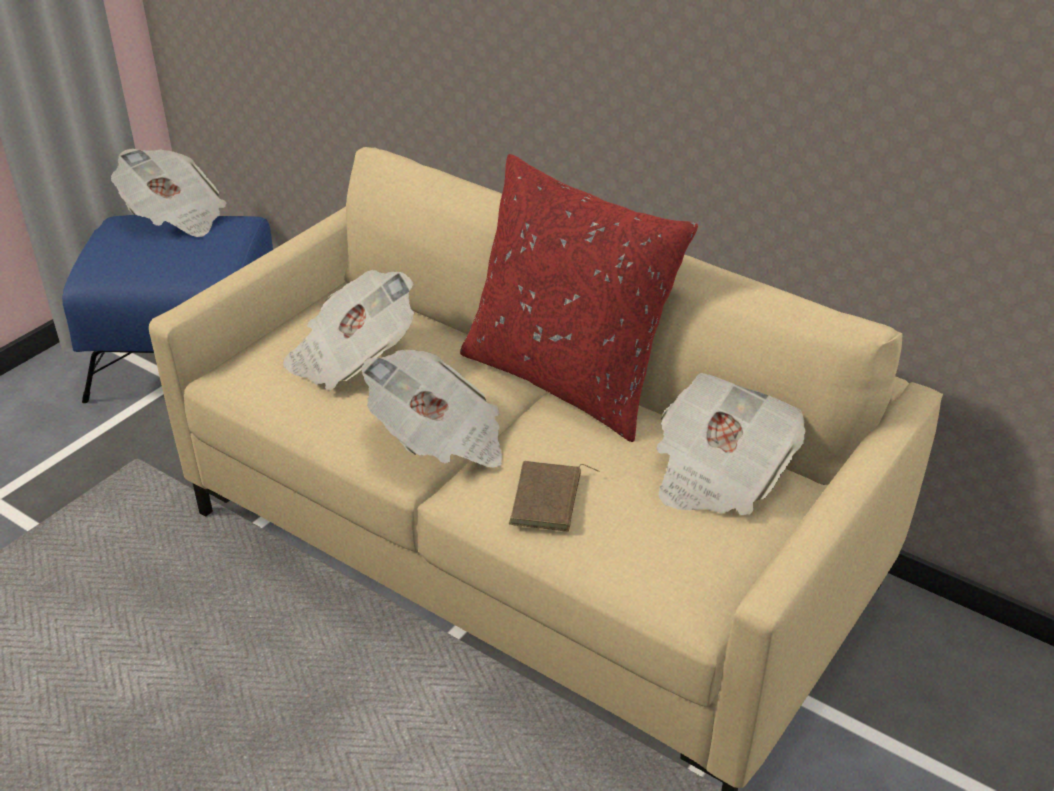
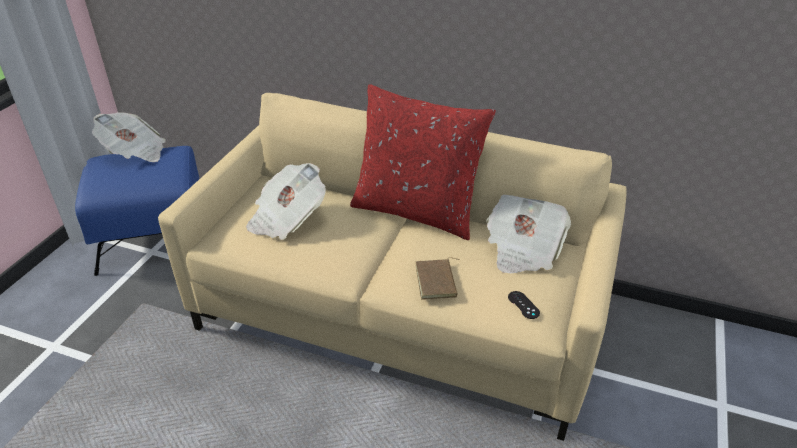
camera: 15 degrees left, 0 degrees up
(439, 440) = (359, 258): newspaper -> none
(676, 566) = (523, 305): none -> black game controller

